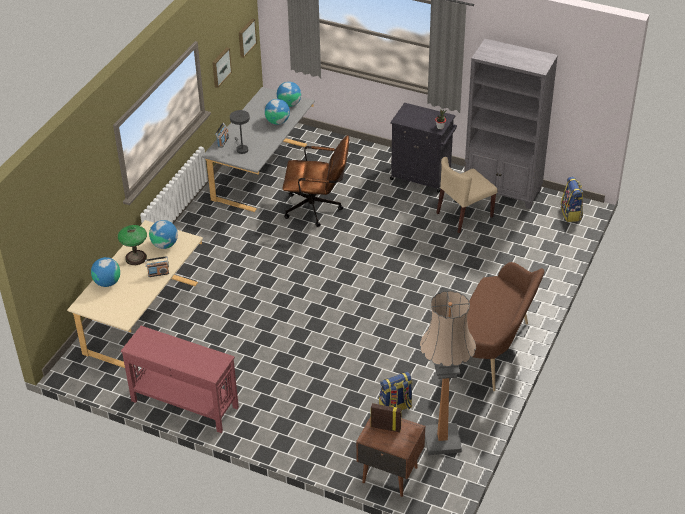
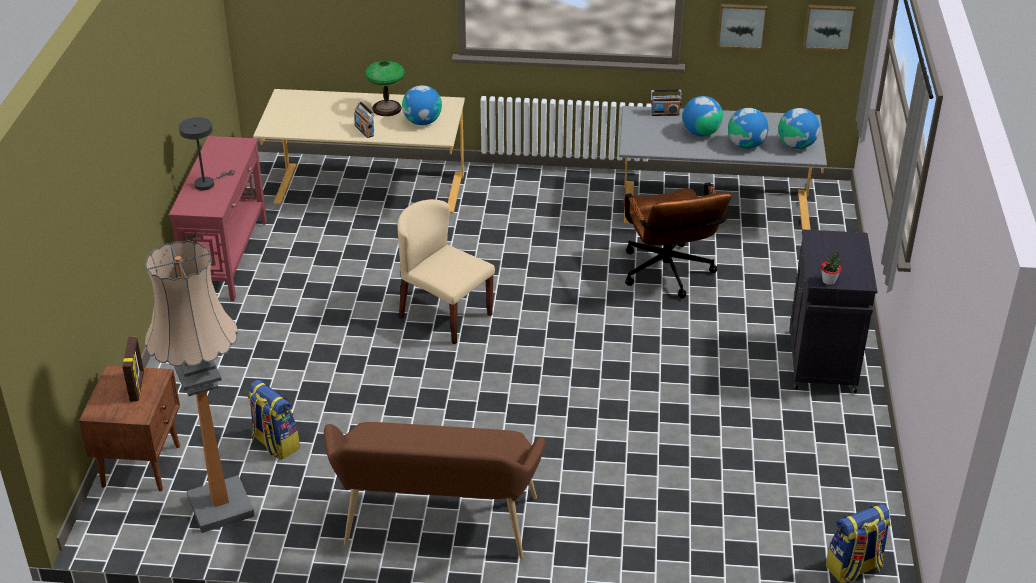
camera: 70 degrees right, 5 degrees down
(107, 282) = (332, 101): globe -> globe (701, 133)
(241, 149) = (660, 130): grey table lamp -> grey table lamp (207, 183)
(464, 215) = (756, 430): beige chair -> beige chair (445, 315)
(503, 191) = (854, 465): grey bookcase -> none

